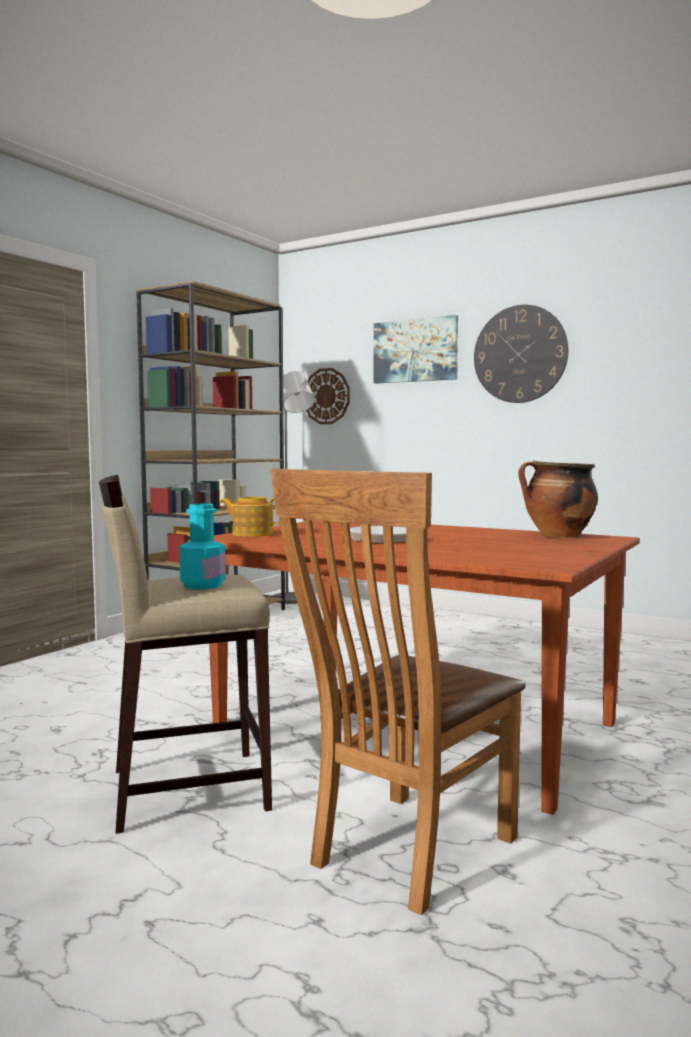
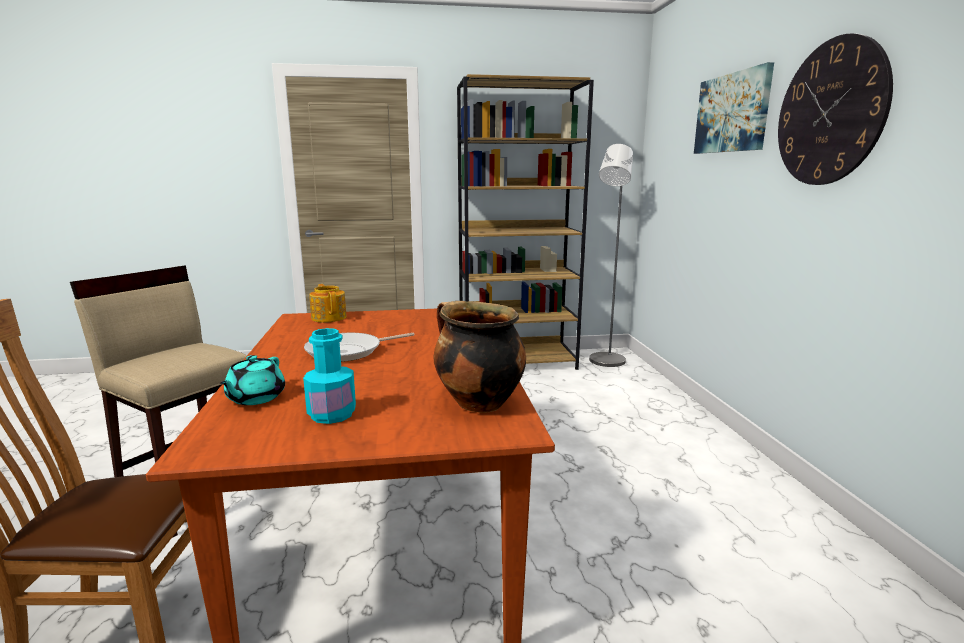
camera: 50 degrees right, 10 degrees up
(203, 585) = (158, 361): turquoise bottle -> turquoise bottle (332, 414)
(326, 396) = (666, 166): wall clock -> none
(458, 556) = (255, 398): none -> turquoise teapot

